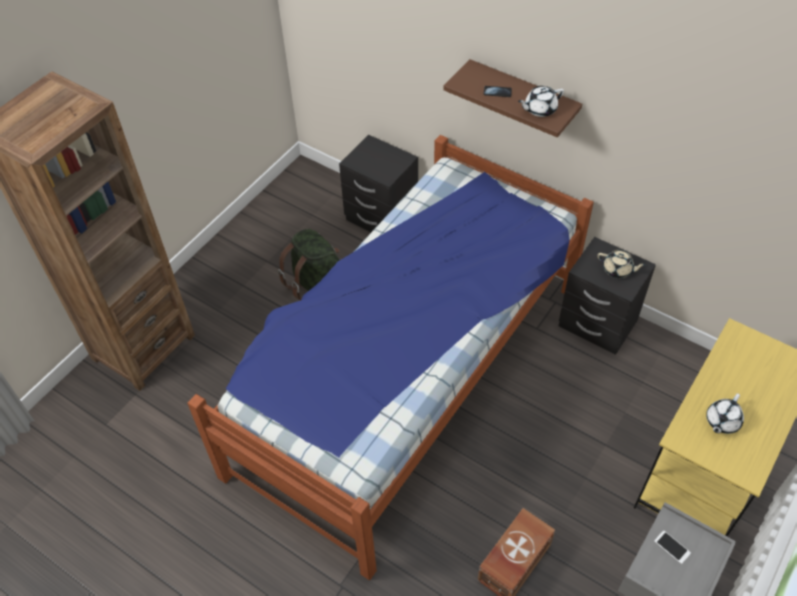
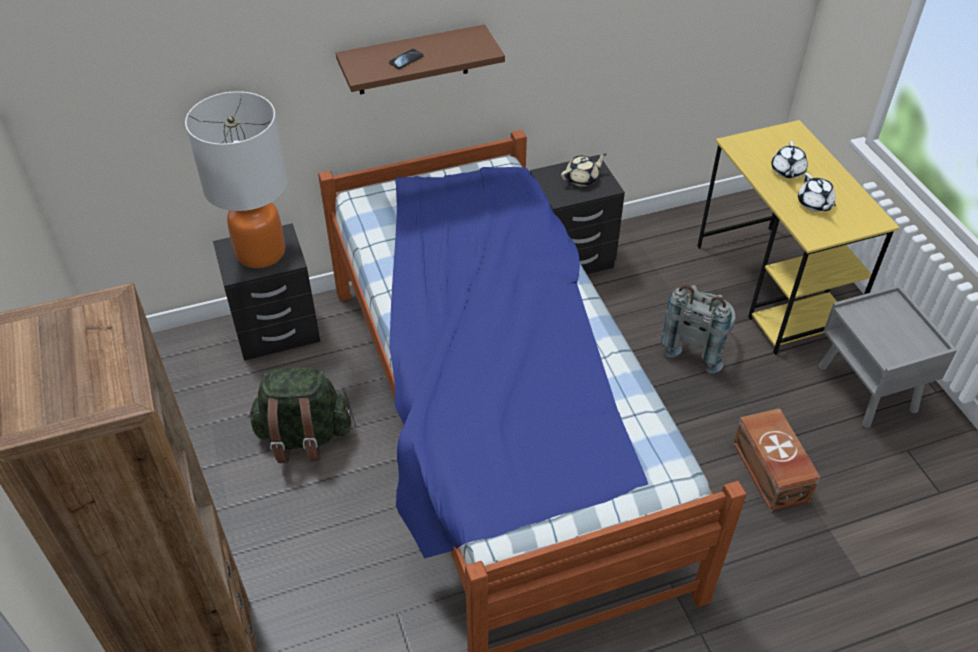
camera: 55 degrees left, 5 degrees down
(380, 160) = (261, 252): none -> table lamp
(539, 109) = (462, 49): white teapot -> white teapot (787, 171)
(591, 449) = (696, 345): none -> grey backpack
(672, 547) = (877, 326): phone -> none

